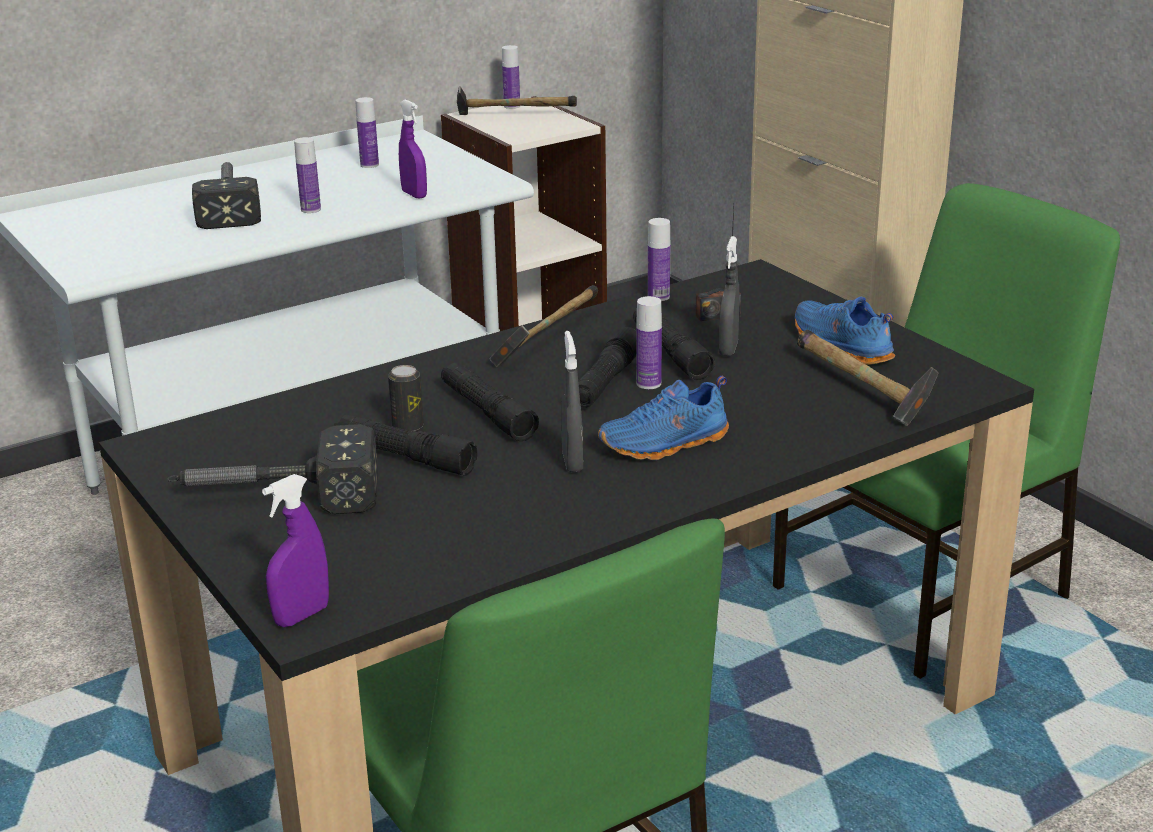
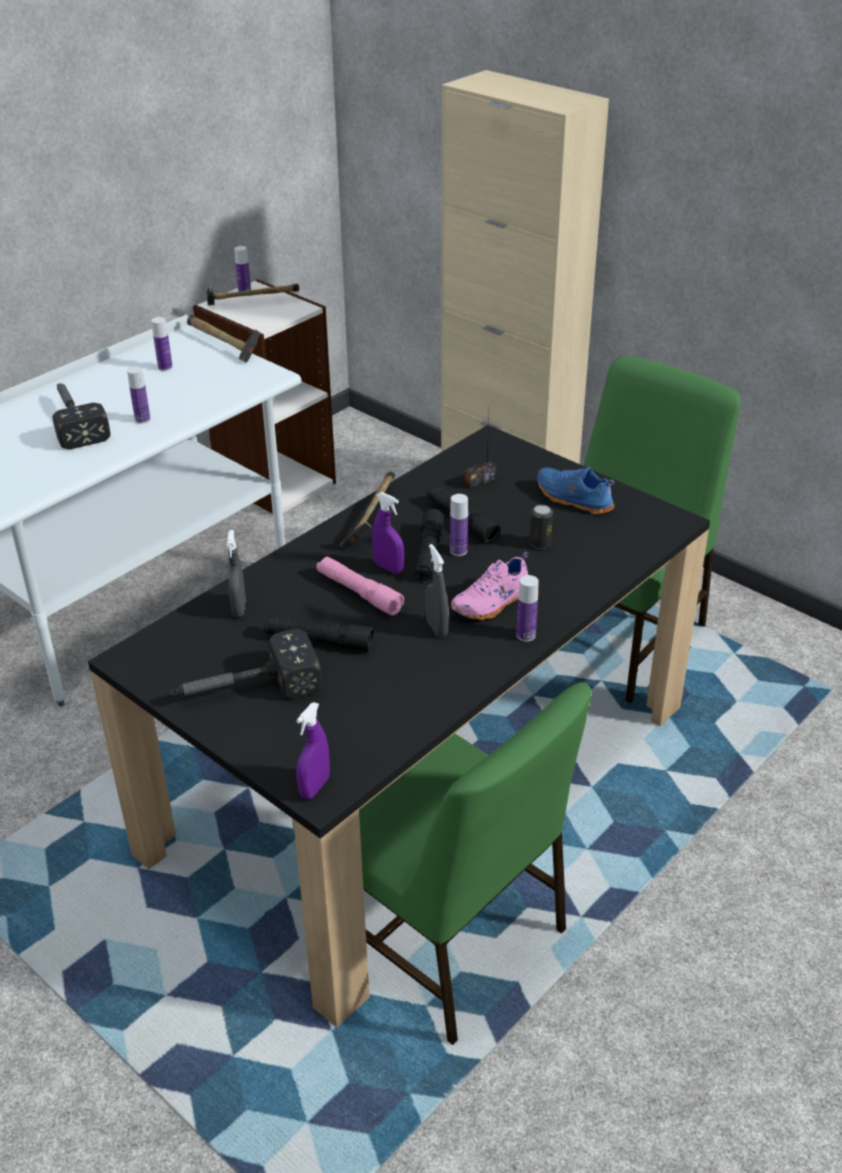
camera: 15 degrees left, 10 degrees up
(408, 426) = (308, 613): can -> can (540, 543)
(414, 195) = (215, 395): purple spray bottle -> purple spray bottle (388, 568)
(487, 413) = (359, 593): black flashlight -> pink flashlight
(658, 297) = (431, 469): bottle -> bottle (526, 635)
(665, 445) = (492, 603): blue shoe -> pink shoe
(728, 349) = (499, 512): grey spray bottle -> grey spray bottle (239, 608)
(860, 391) = (601, 538): hammer -> hammer (223, 346)

